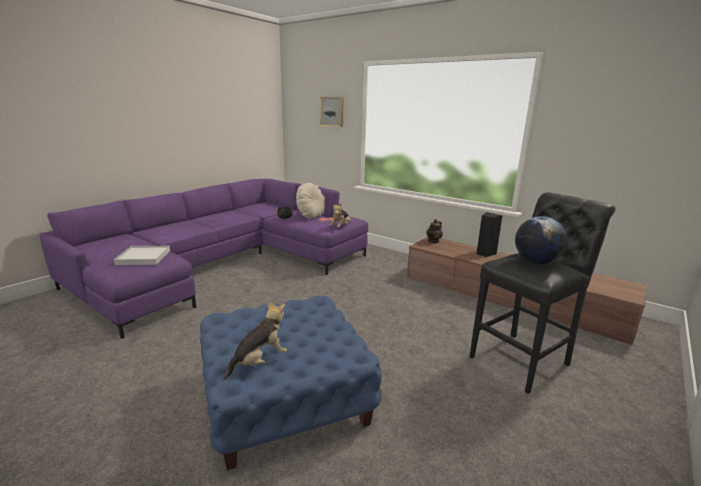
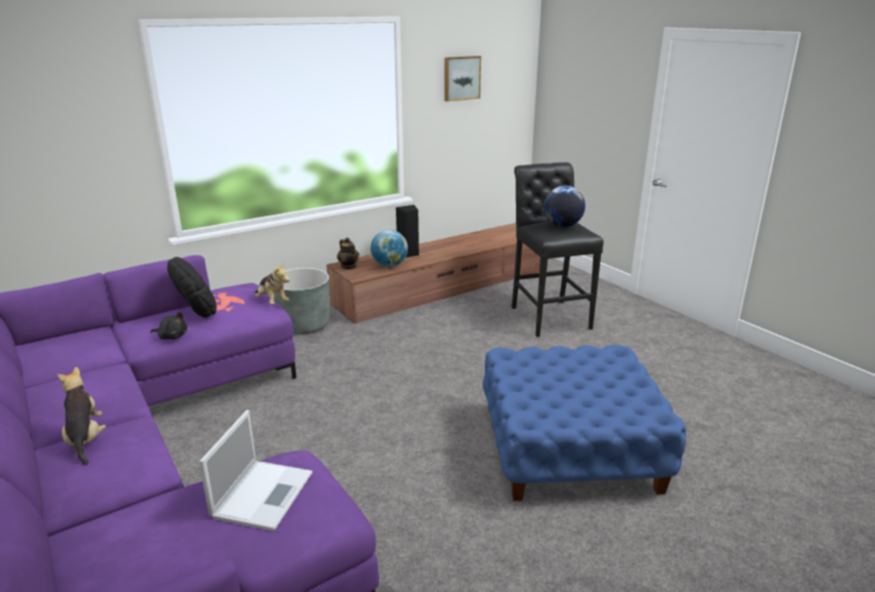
camera: 70 degrees left, 5 degrees up
(144, 257) = (263, 493): white tray -> laptop
(259, 361) = (619, 400): plush toy -> plush toy (85, 439)
(311, 217) = (196, 314): beige pillow -> black pillow
(332, 111) = (75, 117): picture -> picture (461, 78)
(389, 264) = (304, 325): none -> grey planter
(452, 251) = (389, 265): none -> globe

